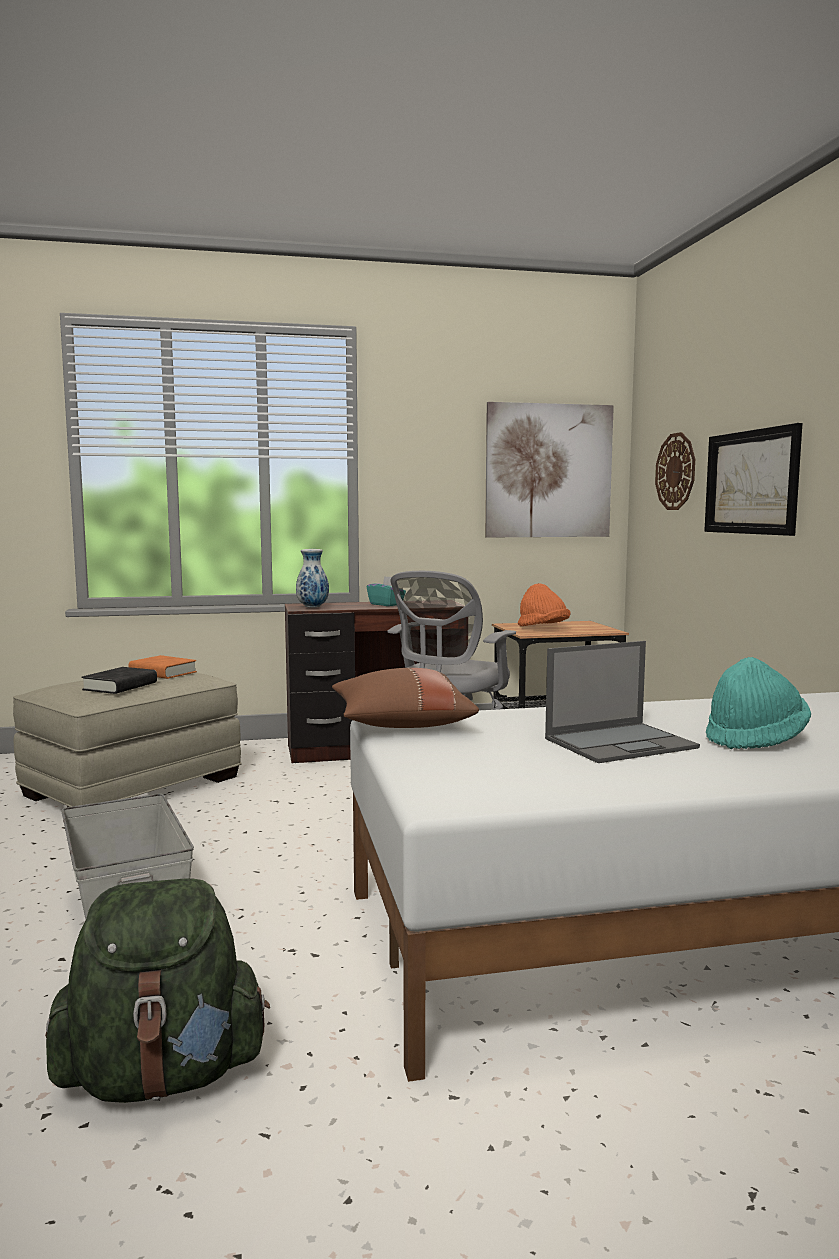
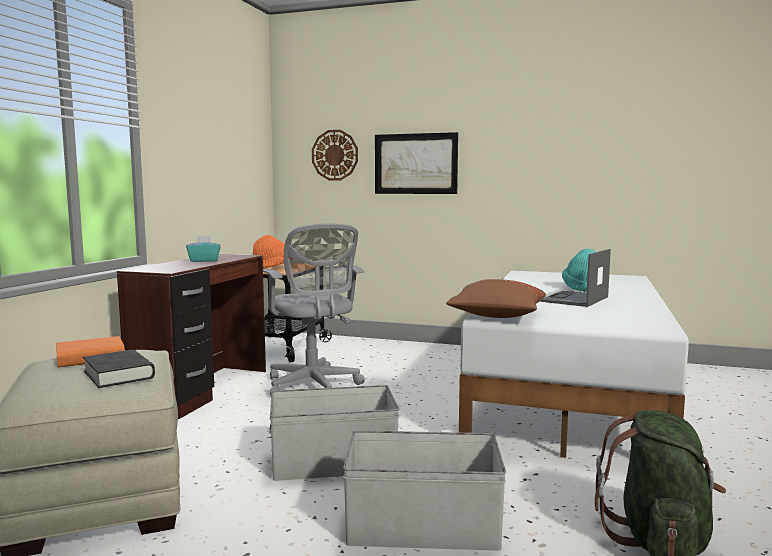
camera: 60 degrees left, 0 degrees up
(251, 842) = (333, 463): none -> grey storage box
(312, 607) = (168, 269): vase -> none
(548, 471) = (240, 149): picture -> none
(621, 743) = (574, 299): laptop -> laptop turned 150 degrees counterclockwise

